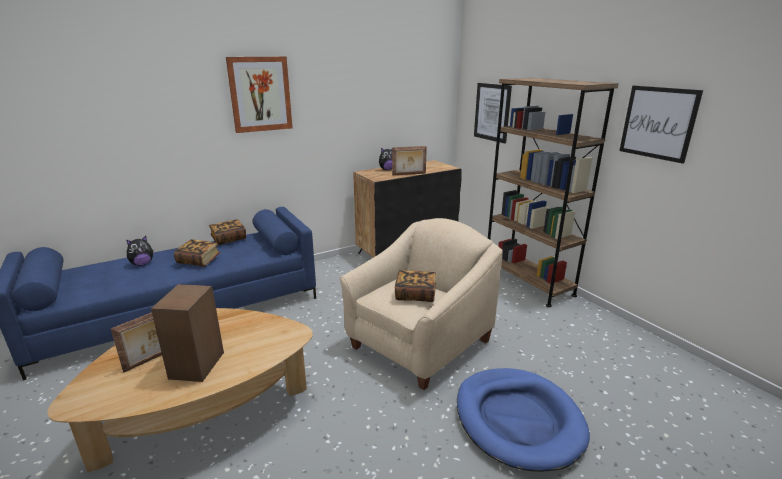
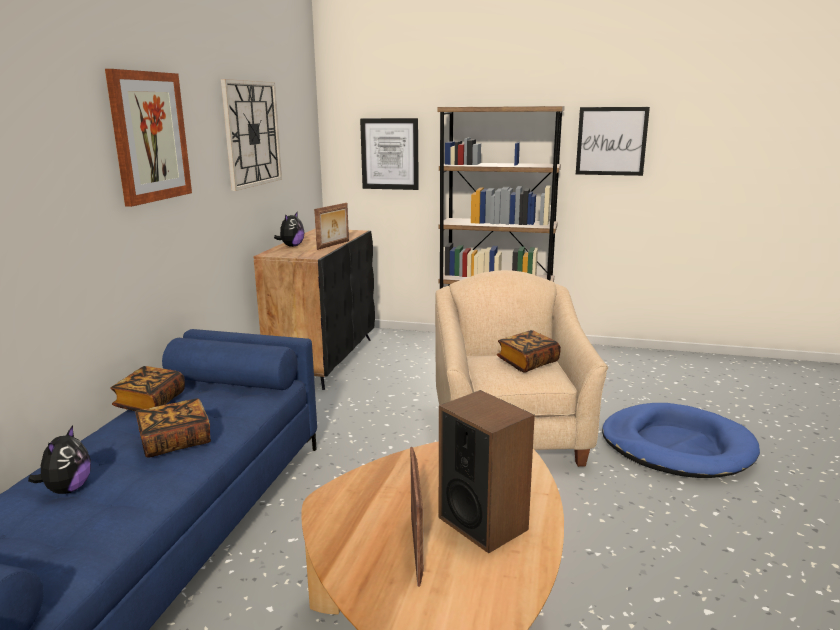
camera: 45 degrees left, 5 degrees down
(366, 92) = (252, 134): none -> wall clock

